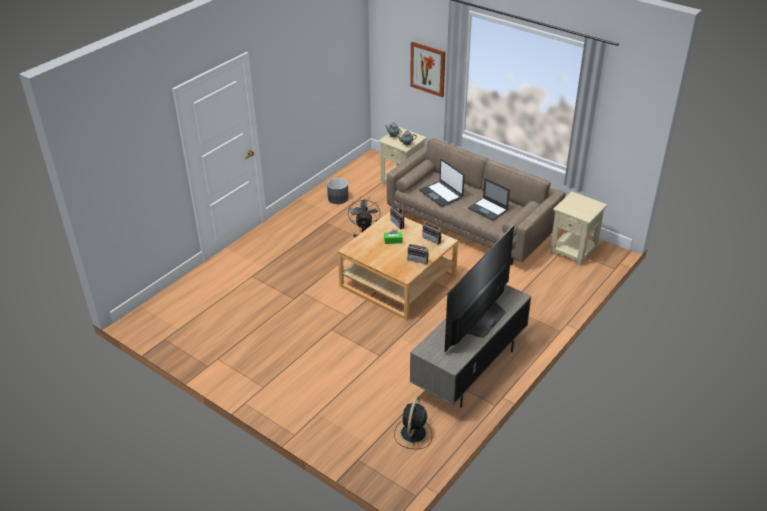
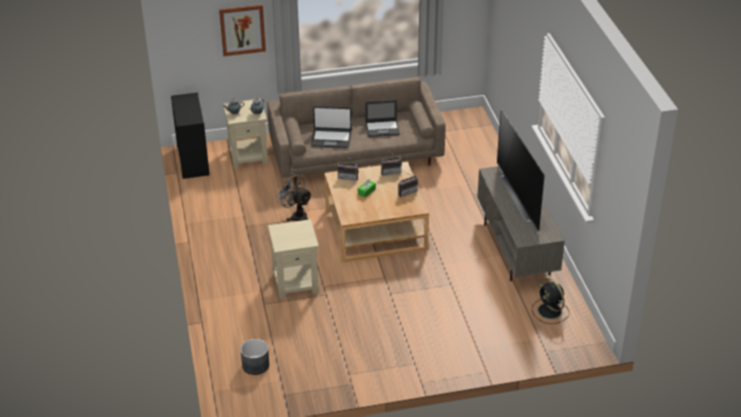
camera: 50 degrees left, 0 degrees up
(338, 198) = (221, 202): grey planter -> grey planter (255, 365)
(366, 163) = (193, 160): none -> black dresser
(573, 251) = (452, 129): beige side table -> beige side table (296, 282)

